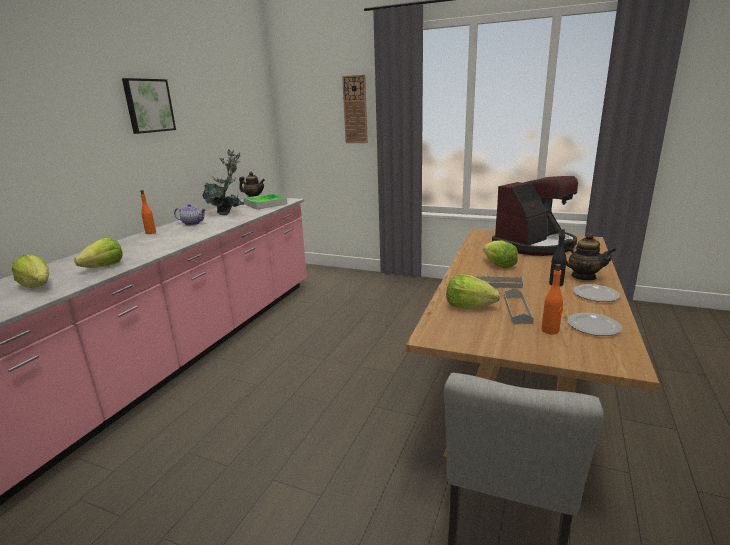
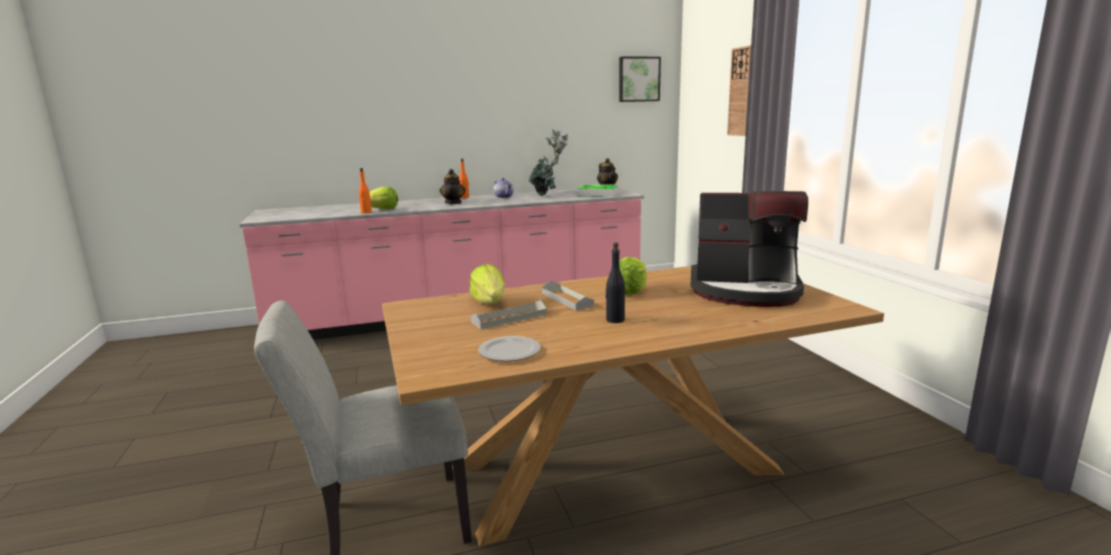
camera: 50 degrees right, 5 degrees down
(37, 286) = (335, 210): lettuce -> none
(148, 106) = (496, 85): picture -> picture (638, 79)
(550, 331) = (472, 337): orange bottle -> orange bottle (366, 212)
(583, 277) = (667, 327): teapot -> teapot (453, 203)
(596, 295) = (611, 340): plate -> none

